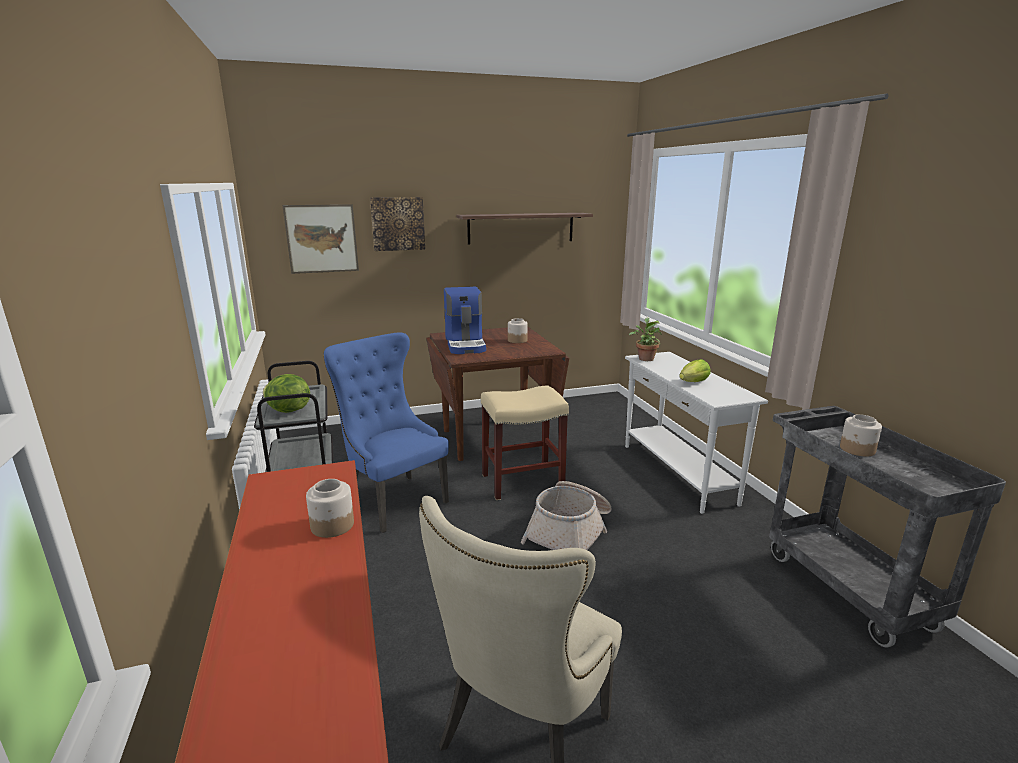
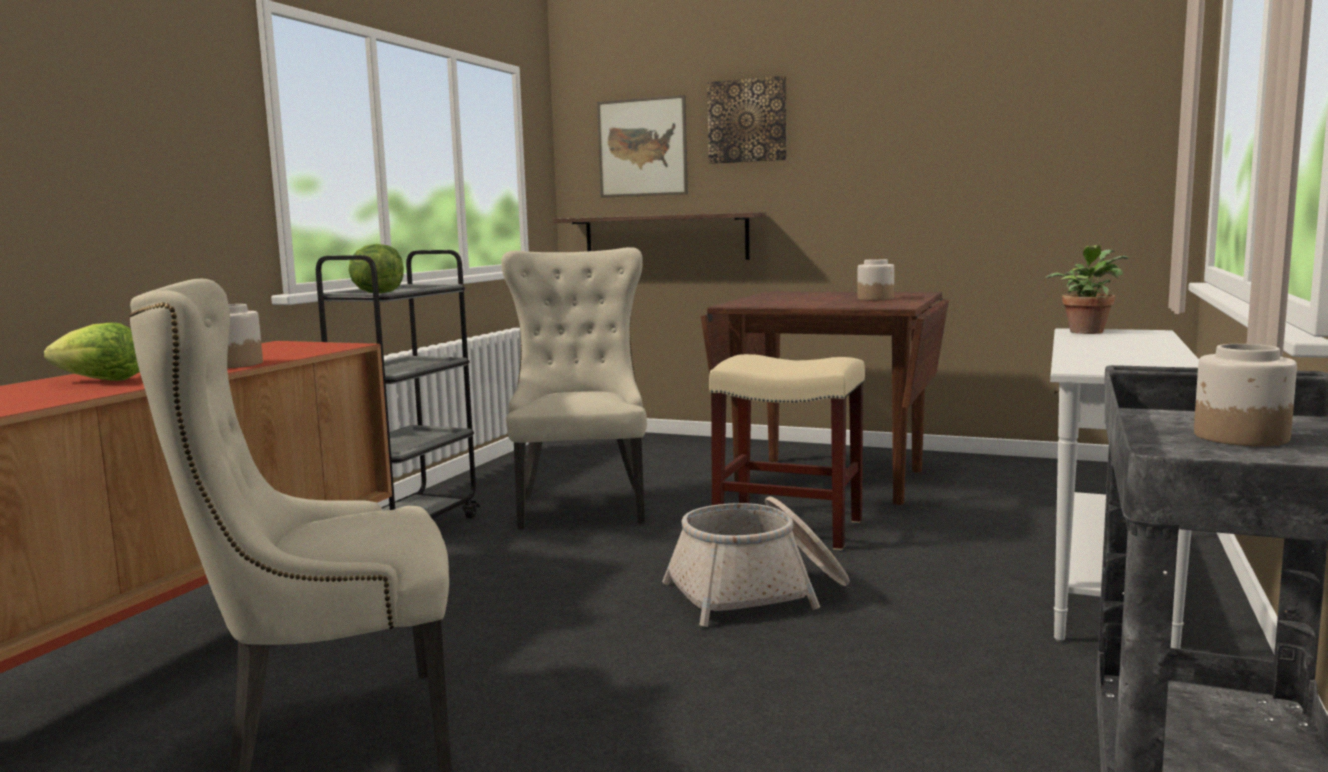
camera: 40 degrees right, 10 degrees down
(394, 502) = (581, 508): blue chair -> beige chair
(466, 345) = (782, 298): coffee machine -> none
(521, 228) = (959, 119): shelf -> shelf (665, 238)
(694, 382) = (1102, 353): lettuce -> lettuce (102, 381)

